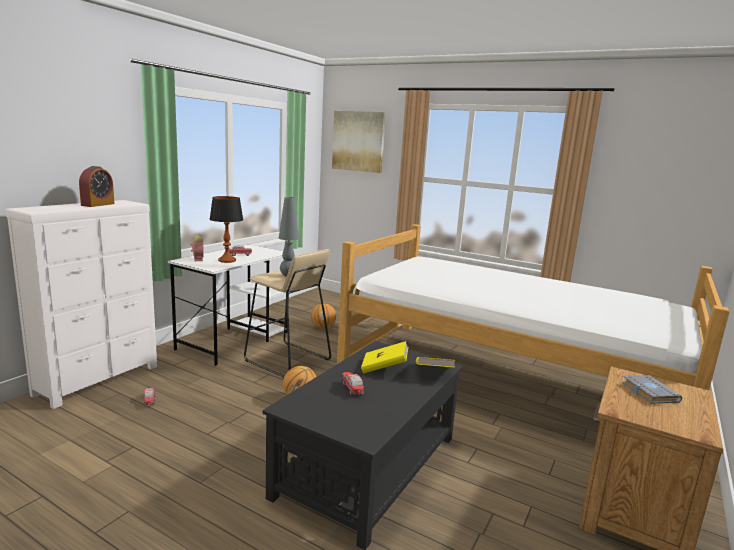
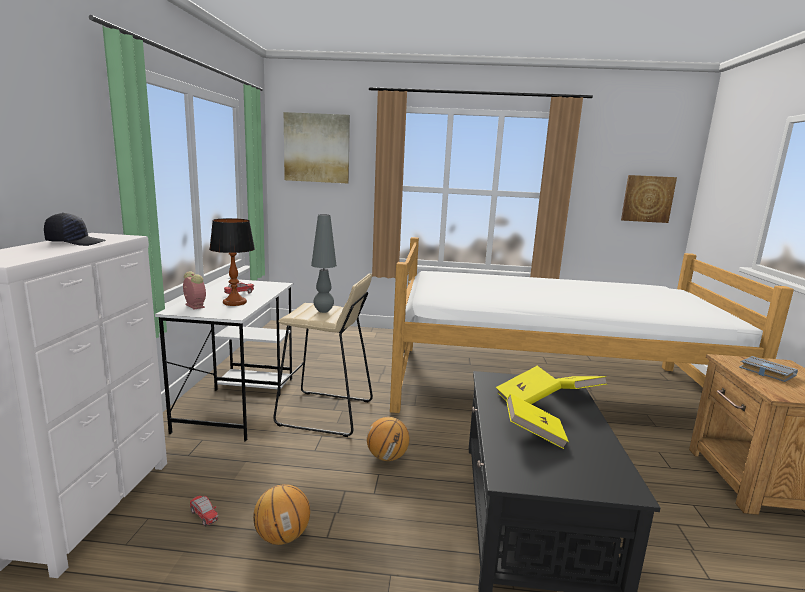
camera: 25 degrees left, 0 degrees up
(98, 204) = (76, 242): alarm clock -> black cap
(323, 328) = (325, 365): basketball -> basketball (282, 536)
(352, 389) = (534, 434): toy car -> yellow book
(683, 201) = (647, 199): none -> picture

